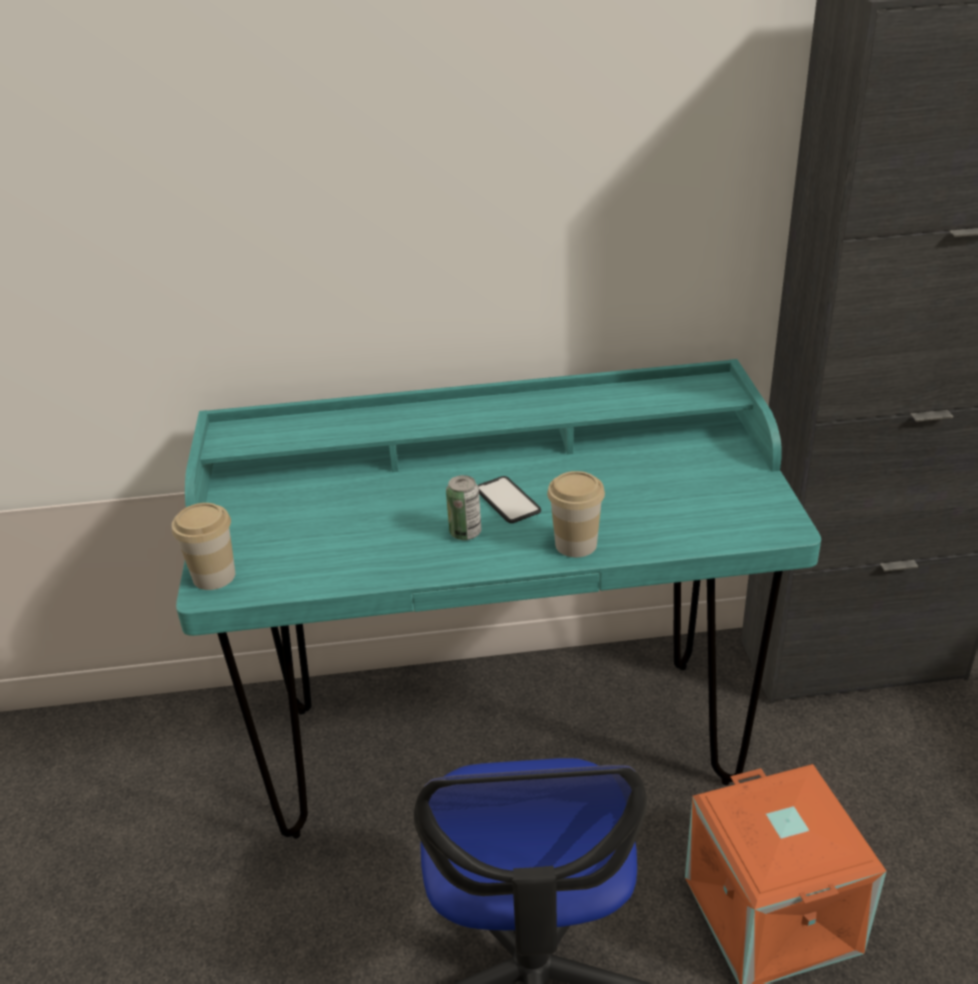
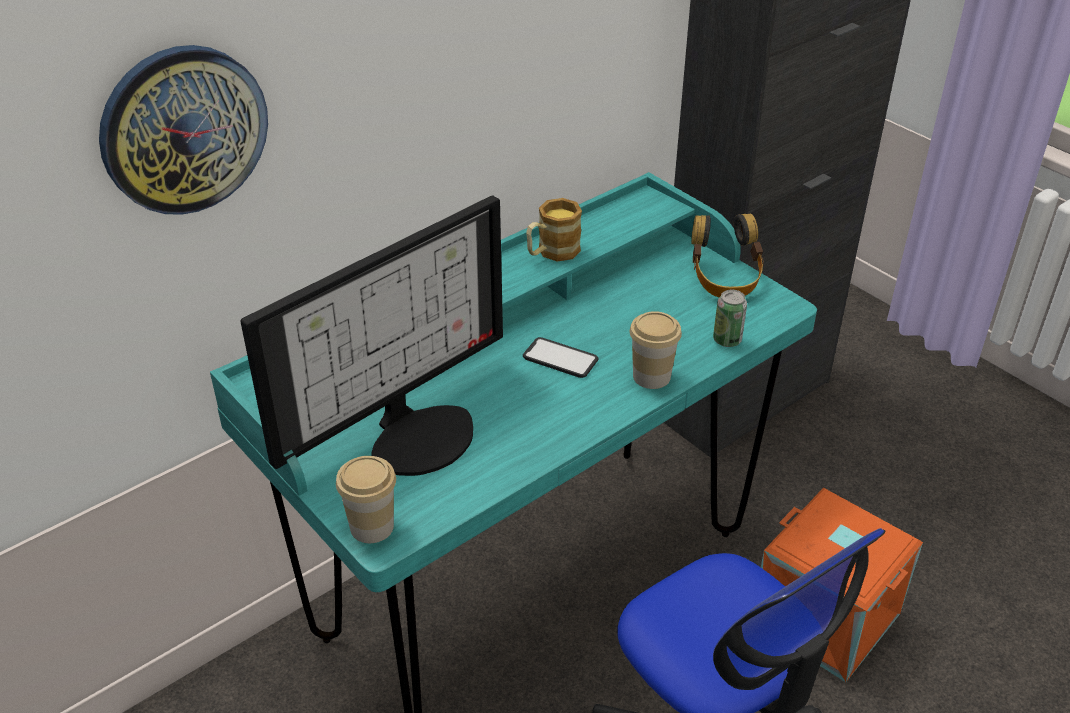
camera: 35 degrees left, 5 degrees up
(183, 178) = (184, 129): none -> wall clock
(324, 518) = (416, 433): none -> monitor
(465, 533) = (554, 400): can -> can (727, 340)
(569, 403) = (552, 252): none -> mug
(744, 482) = (724, 278): none -> headphones

